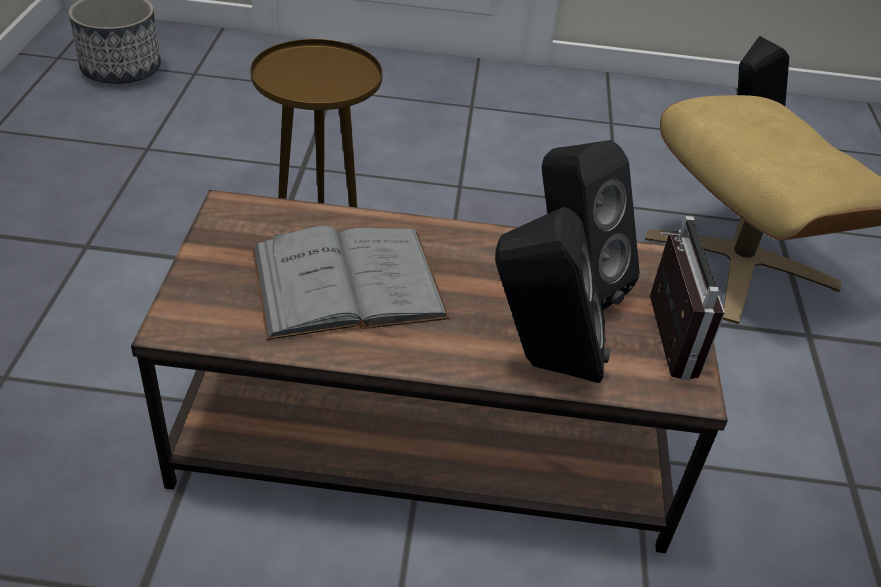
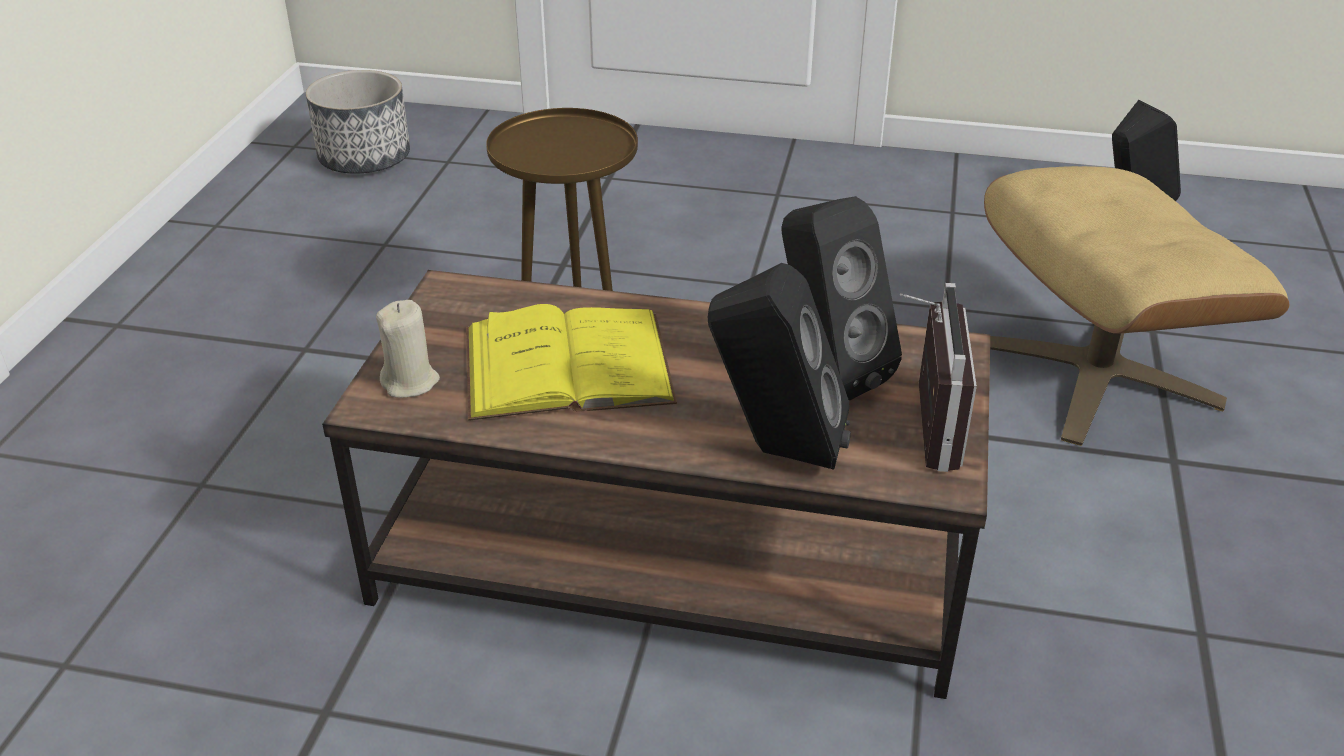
camera: 10 degrees right, 5 degrees down
(208, 302) = (410, 382): none -> beige candle
(347, 282) = (567, 365): grey book -> yellow book

